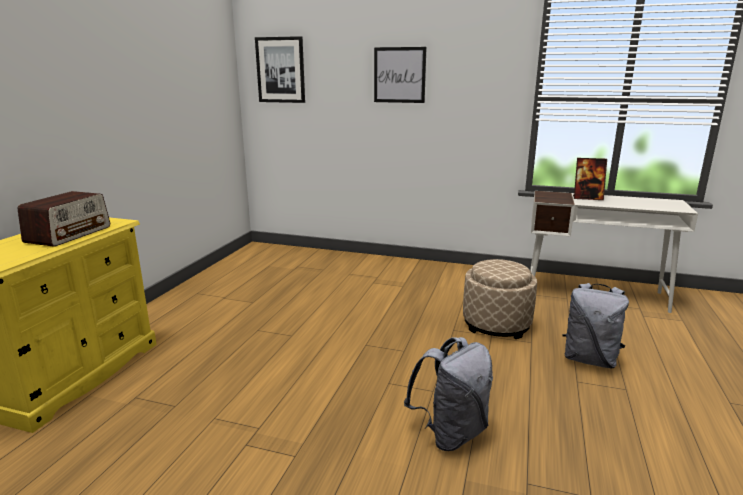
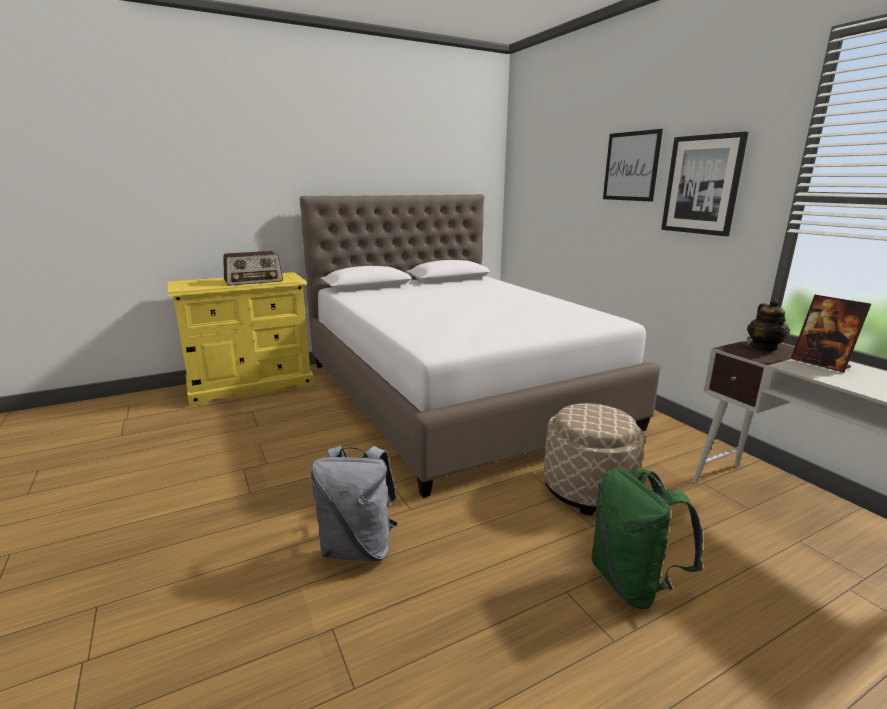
camera: 45 degrees right, 0 degrees up
(280, 70) = (533, 164): picture -> picture (702, 185)
(309, 298) = (458, 393): none -> white bed
(551, 196) = (764, 347): none -> teapot
(590, 359) = (633, 583): grey backpack -> green backpack

